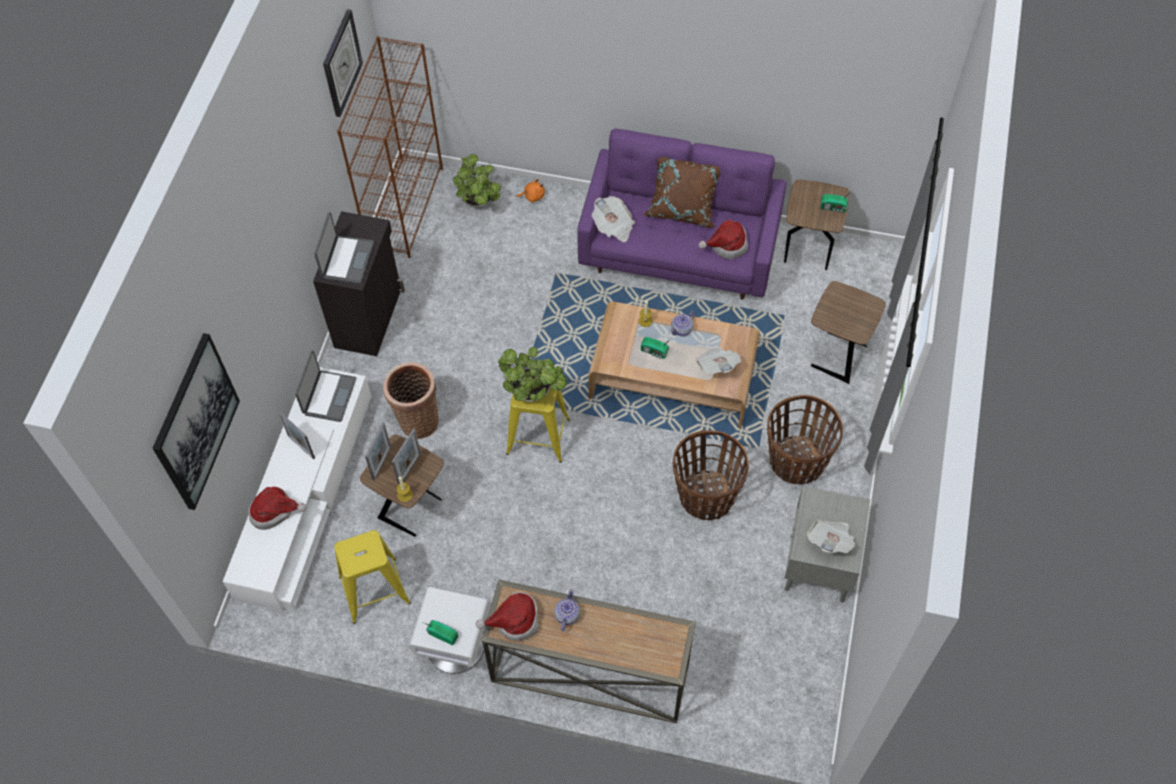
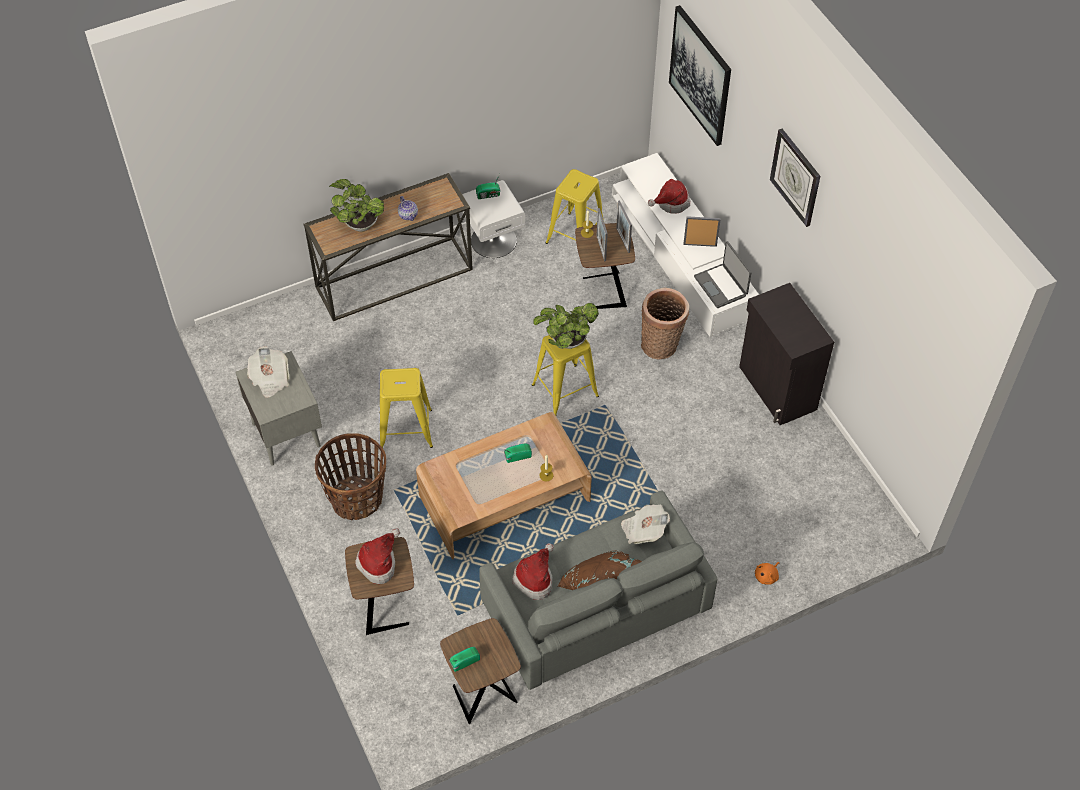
camera: 140 degrees right, 5 degrees down
(341, 63) = (909, 326): wall clock -> wall clock (796, 177)
(347, 260) = (784, 311): laptop -> none
(405, 207) = (855, 491): brown bookcase -> none
(479, 203) = (802, 537): potted plant -> potted plant (359, 224)
(514, 621) = (438, 193): hat -> hat (379, 563)
(680, 252) = (594, 613): purple sofa -> grey sofa
(682, 329) = (511, 488): teapot -> none
(706, 496) = (406, 429): basket -> yellow stool
(717, 366) = (459, 477): newspaper -> none

